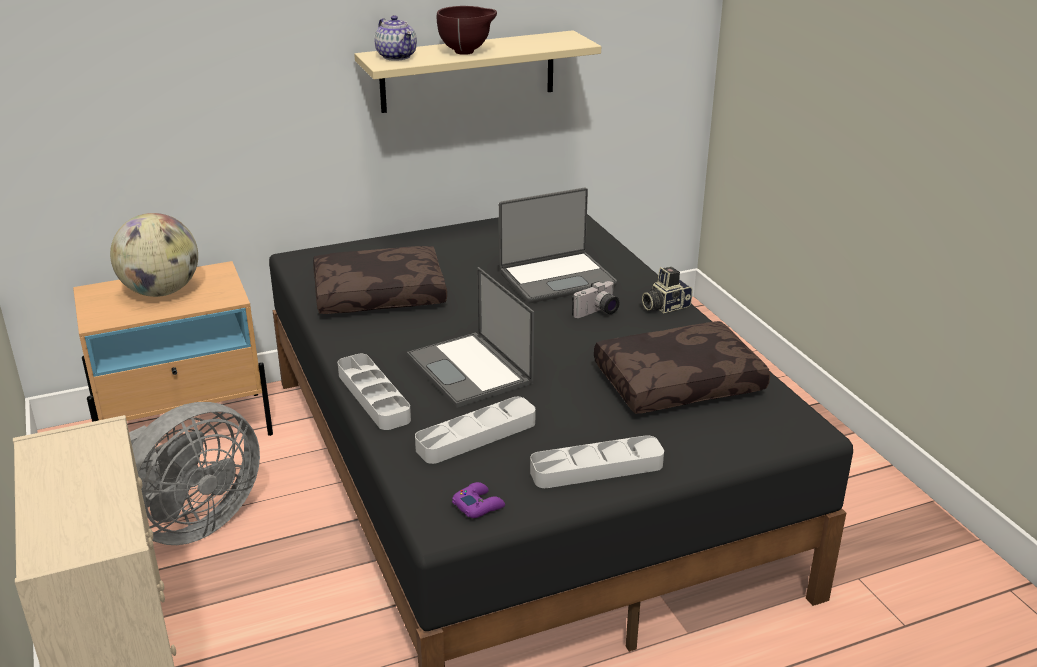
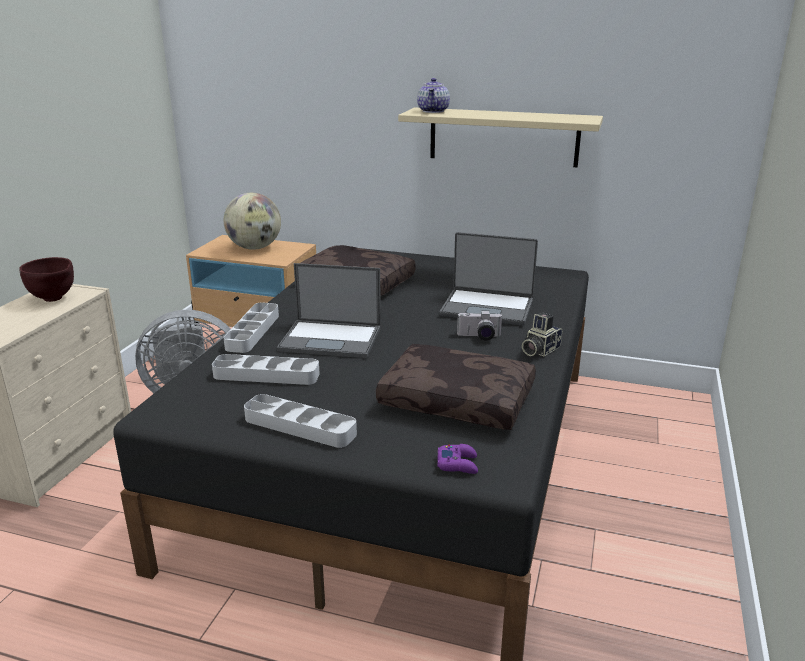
camera: 40 degrees right, 5 degrees down
(467, 52) = (486, 115): brown bowl -> brown bowl (54, 299)
(470, 370) = (332, 339): laptop -> laptop turned 90 degrees counterclockwise
(478, 505) = (193, 412): purple game controller -> purple game controller (458, 464)
(664, 306) = (539, 350): camera -> camera turned 60 degrees counterclockwise

